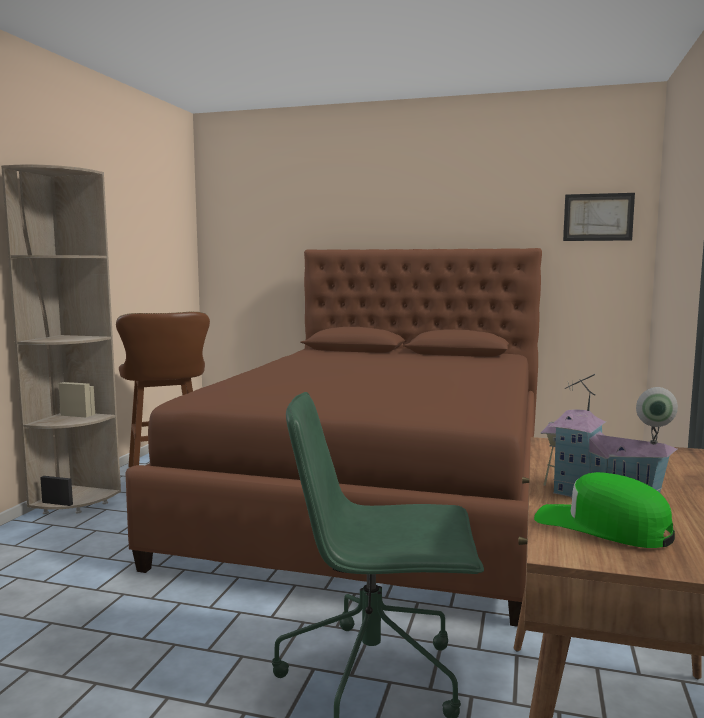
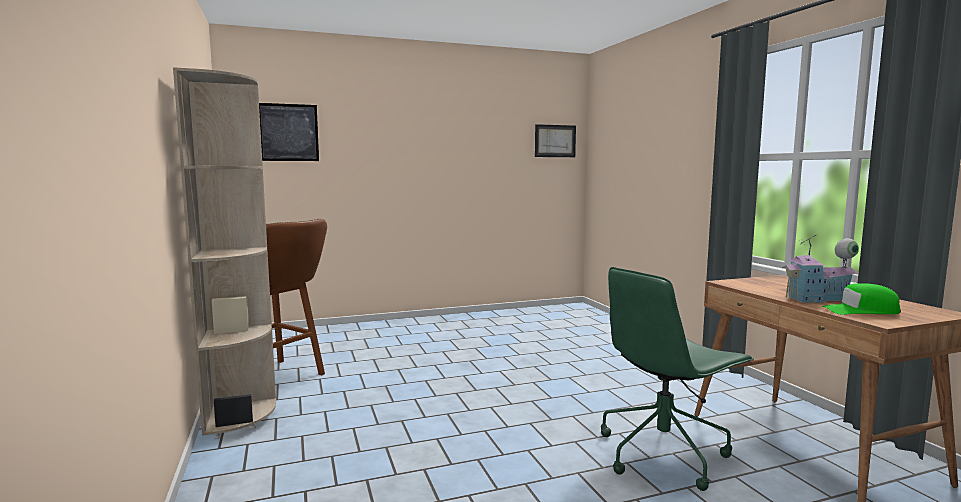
camera: 35 degrees left, 0 degrees up
(259, 220) = (288, 132): none -> picture
(380, 497) = (481, 356): brown bed -> none

